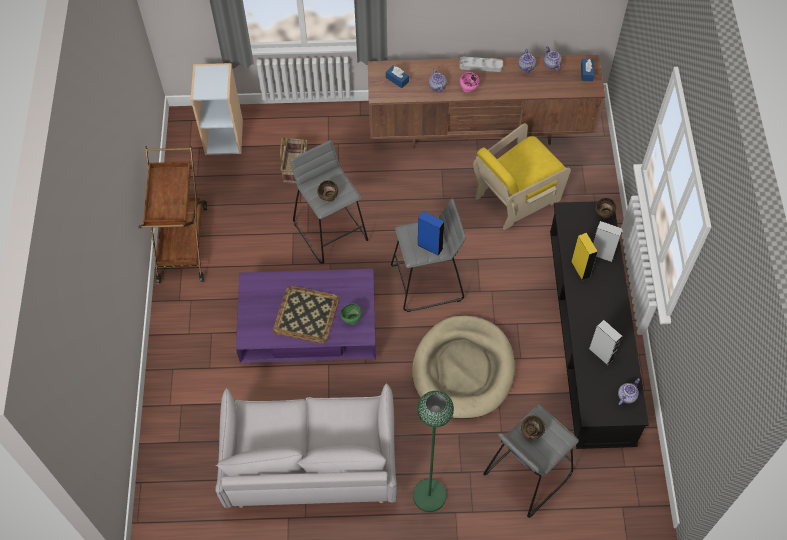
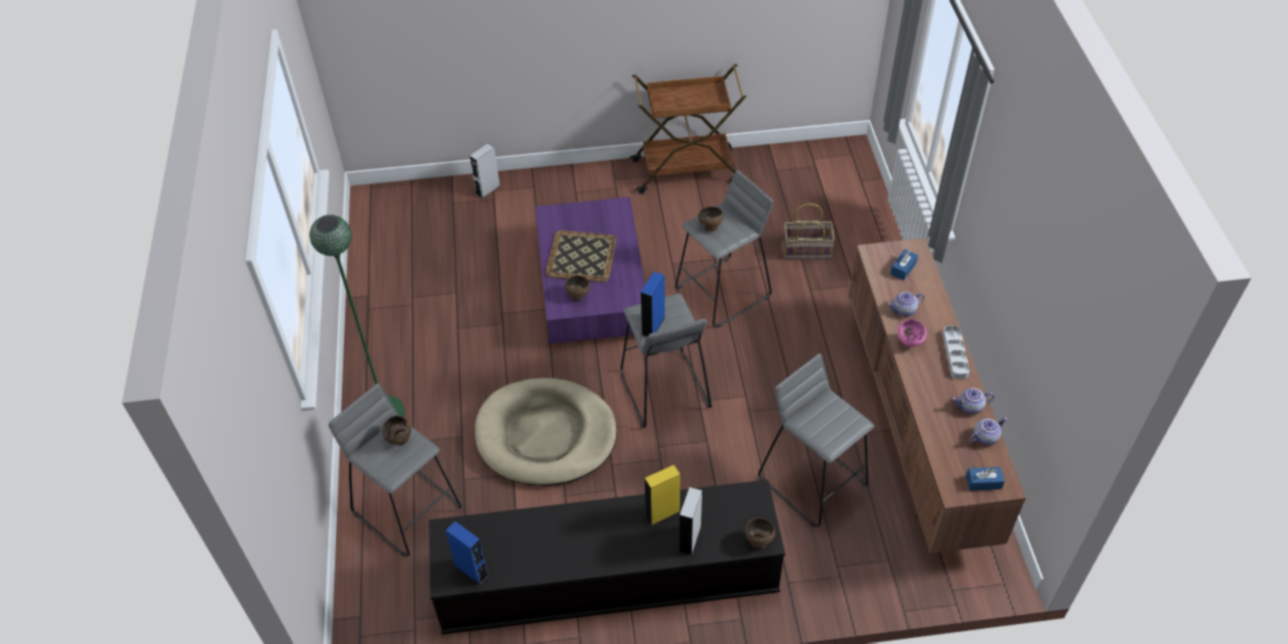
camera: 85 degrees right, 10 degrees down
(224, 136) = (836, 184): bookcase -> none
(312, 465) = (425, 308): grey sofa -> none
(351, 320) = (577, 296): green bowl -> brown bowl
(516, 197) = (812, 480): yellow armchair -> grey stool
(601, 354) = (533, 540): grey speaker -> grey speaker (488, 189)
(626, 395) = (472, 570): teapot -> blue speaker

